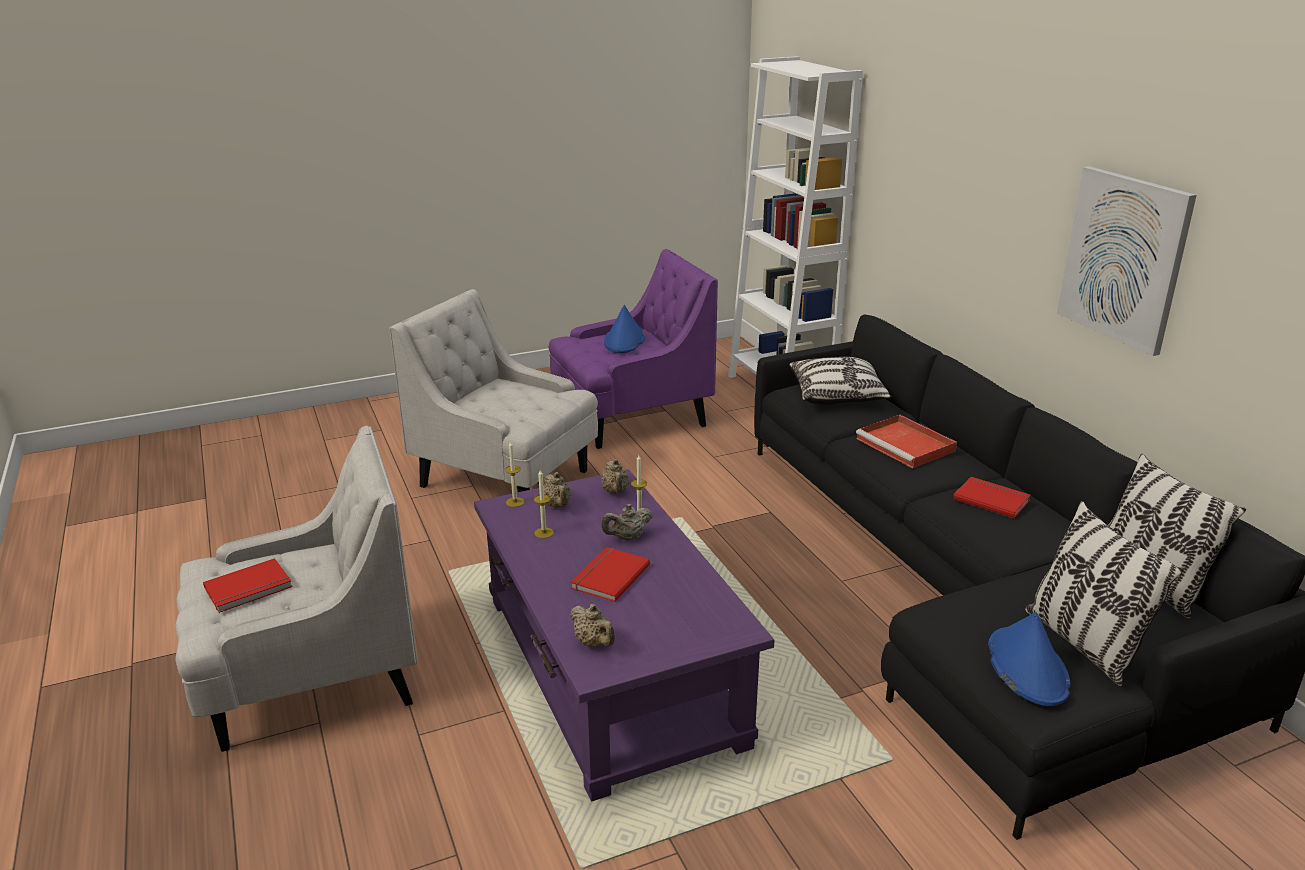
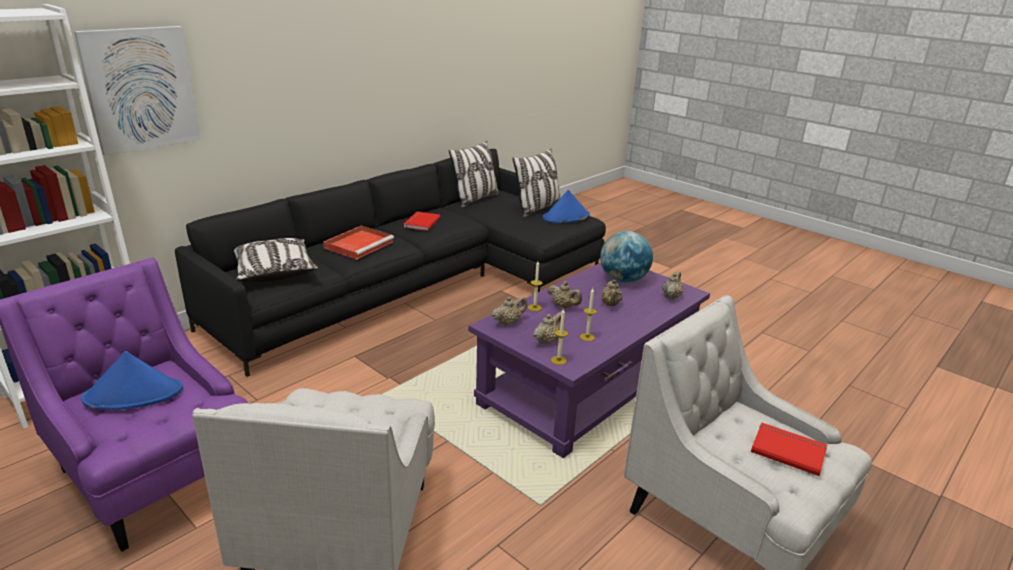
camera: 115 degrees left, 0 degrees up
(608, 576) = (610, 304): red book -> beige teapot
(677, 615) = (623, 280): none -> globe
(1124, 258) = (372, 71): picture -> picture (140, 89)

